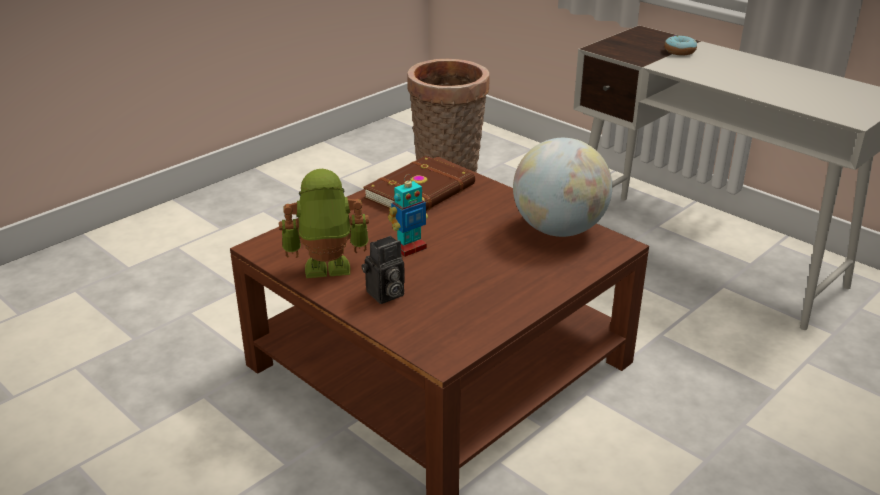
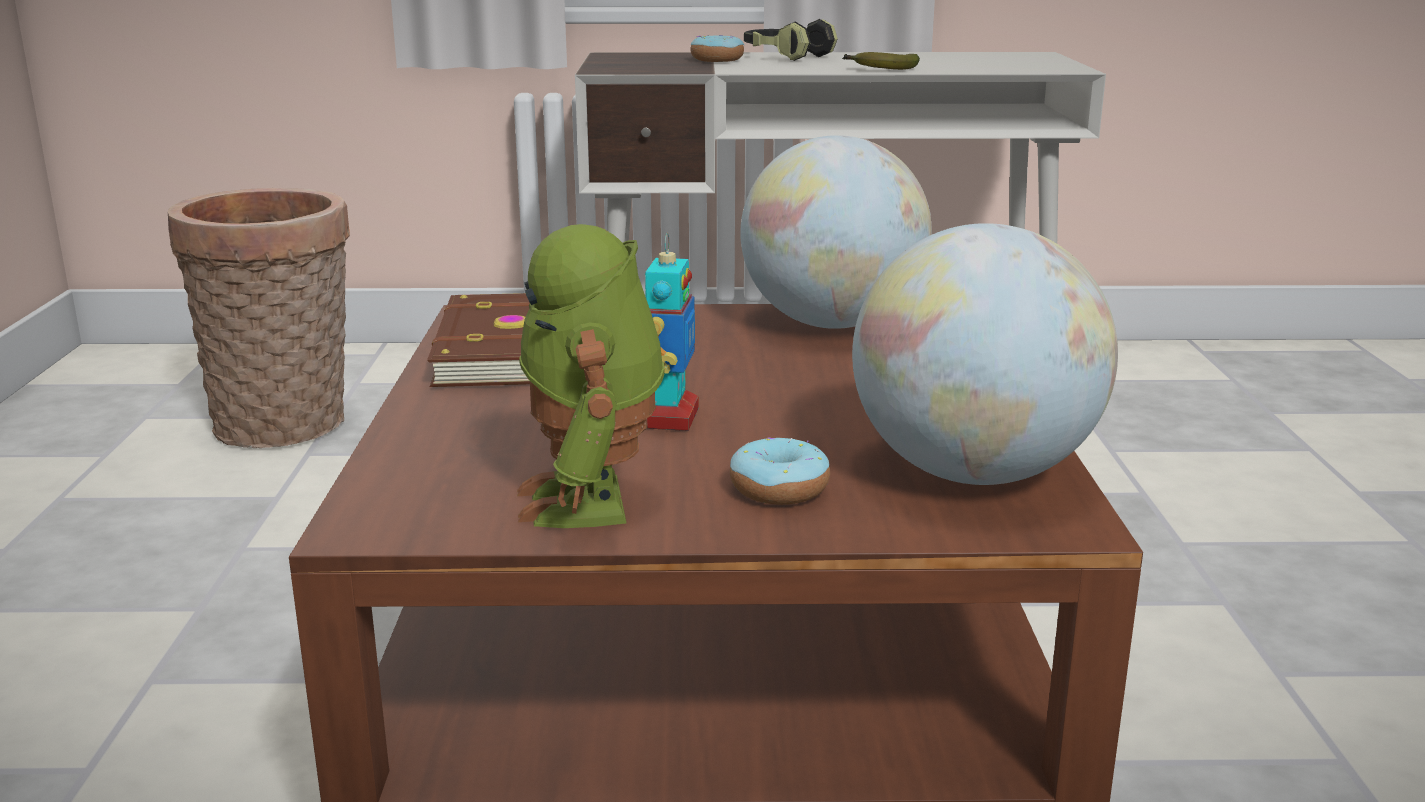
camera: 45 degrees left, 10 degrees down
(327, 270) = (593, 501): toy robot -> toy robot turned 45 degrees counterclockwise
(385, 295) = (779, 489): camera -> donut
(456, 323) = (973, 473): none -> globe
(724, 58) = (785, 56): none -> headphones
(741, 86) = (880, 69): none -> banana

